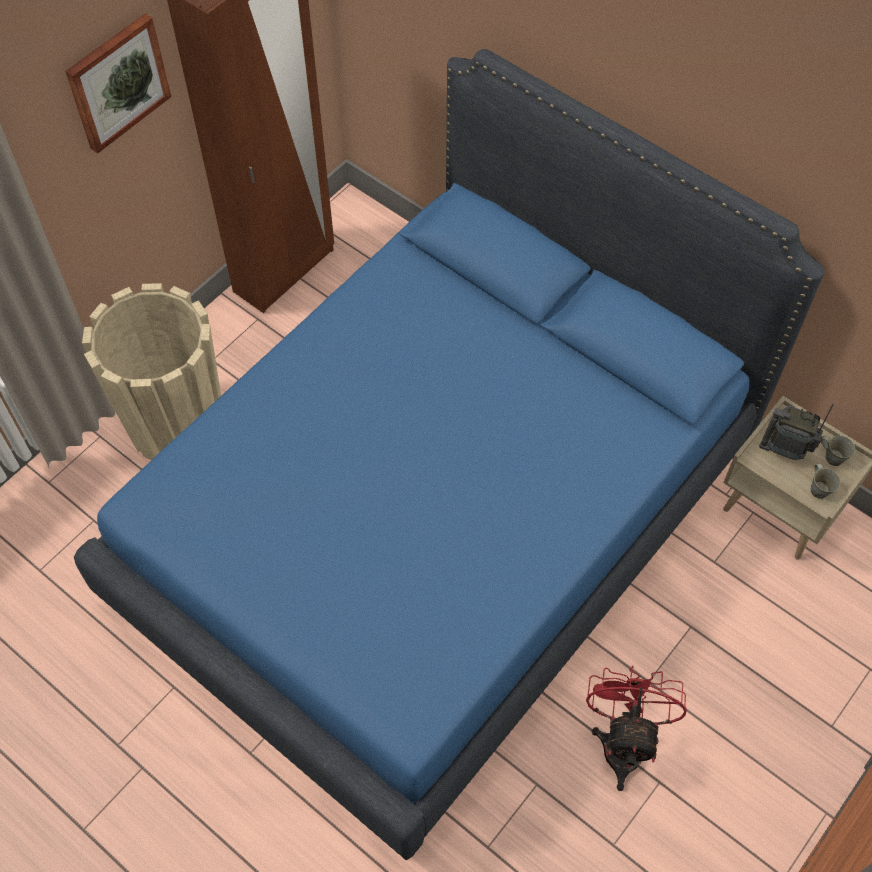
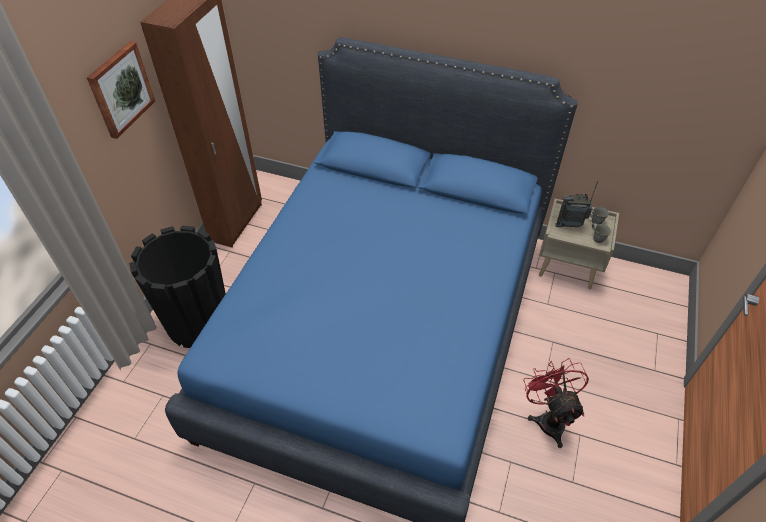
camera: 20 degrees left, 10 degrees down
(176, 423) = (199, 322): beige planter -> black planter

